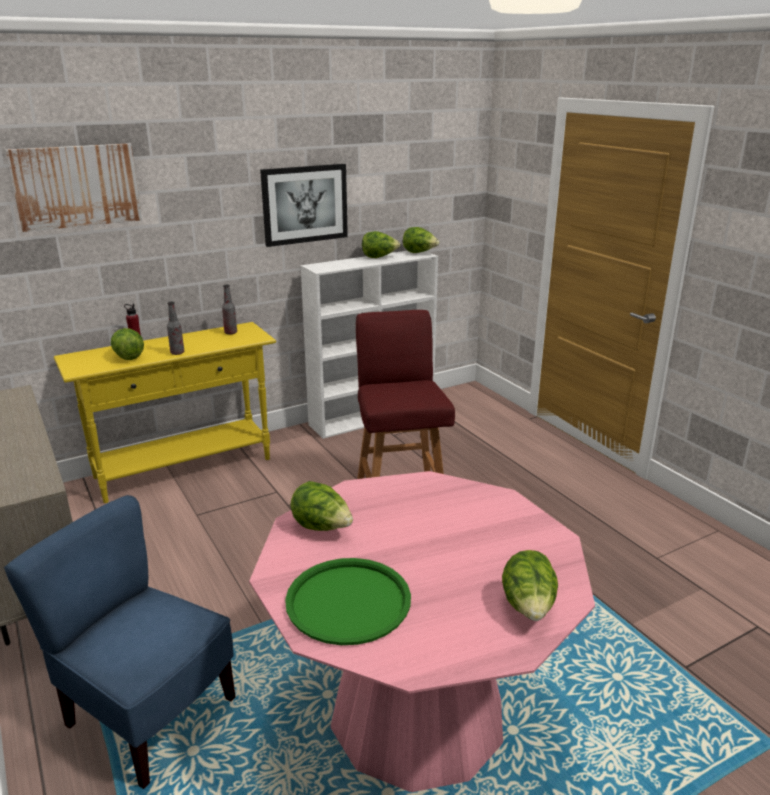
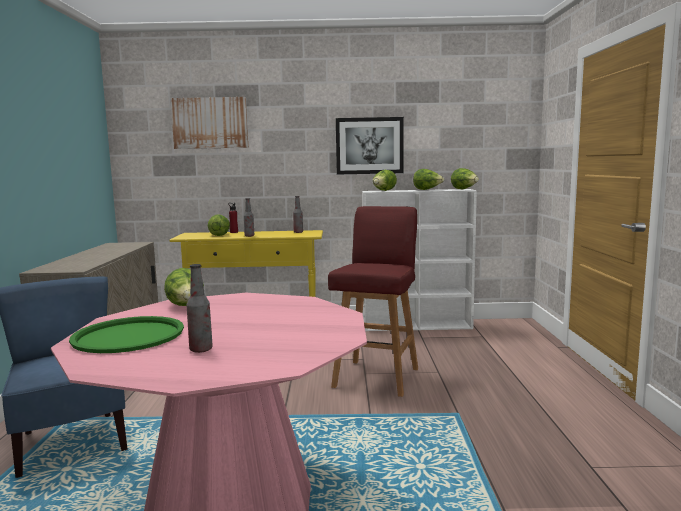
camera: 30 degrees right, 15 degrees down
(459, 599) = (201, 350): none -> bottle
(528, 607) = (241, 364): lettuce -> lettuce (384, 191)

